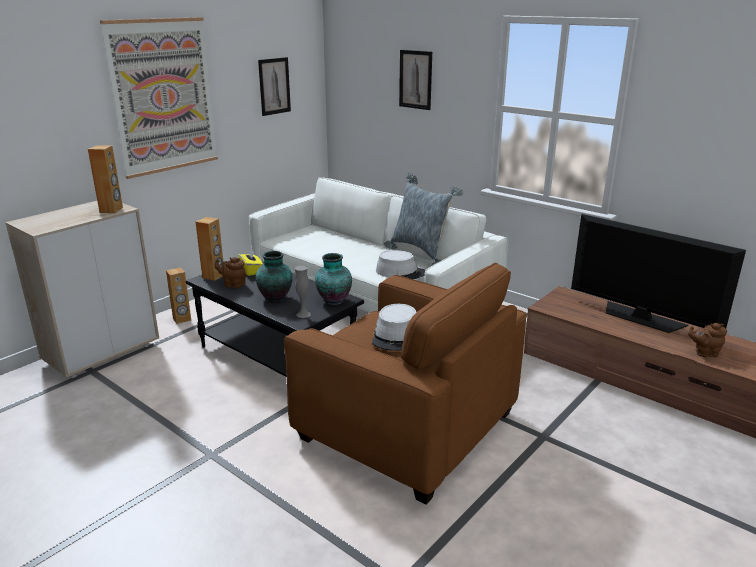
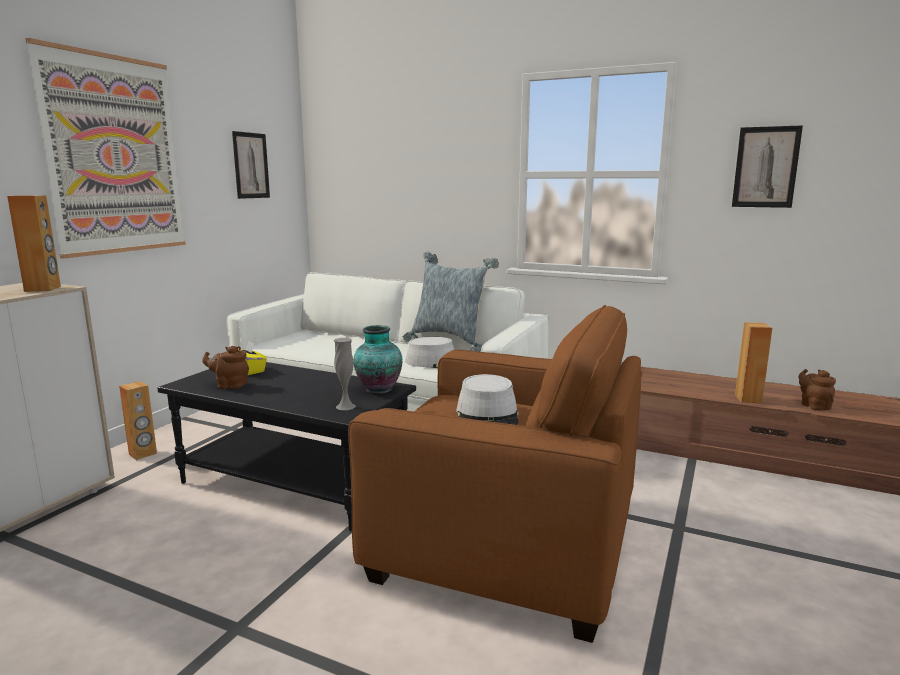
camera: 15 degrees left, 10 degrees down
(214, 276) = (198, 379): brown speaker -> brown speaker (748, 399)
(276, 298) = (298, 394): vase -> none
(415, 79) = (419, 155): picture -> picture (766, 167)
(641, 318) = (722, 382): television -> none
(704, 353) = (813, 405): brown teapot -> brown teapot turned 90 degrees clockwise

